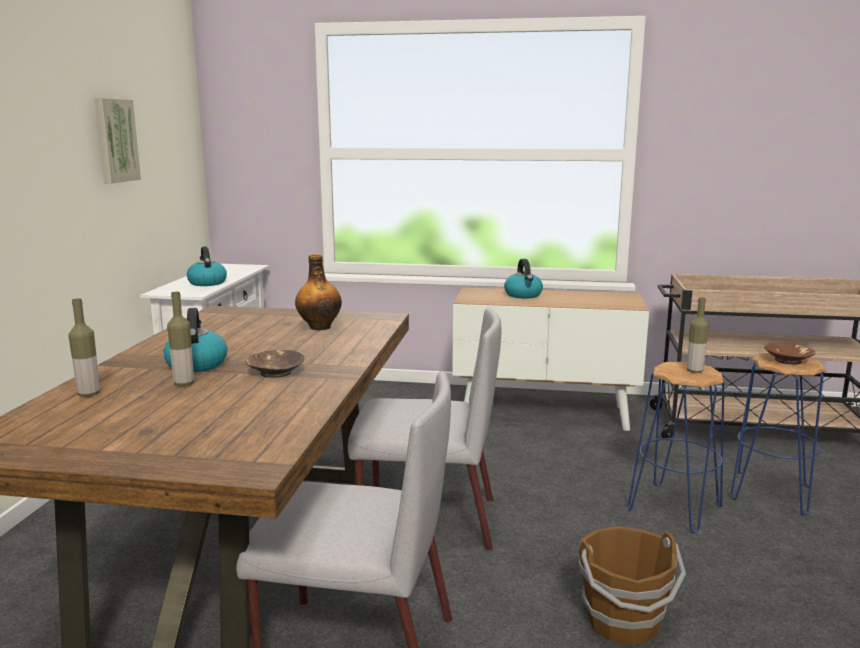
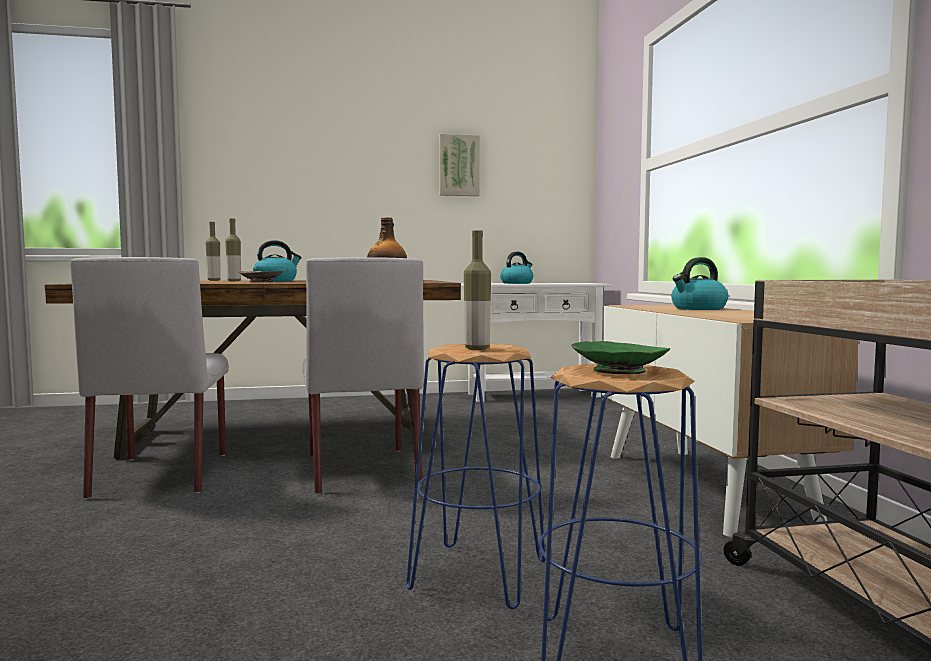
camera: 70 degrees right, 10 degrees down
(624, 622) = (188, 554): brown bucket -> none
(788, 360) = (619, 370): brown bowl -> green bowl

